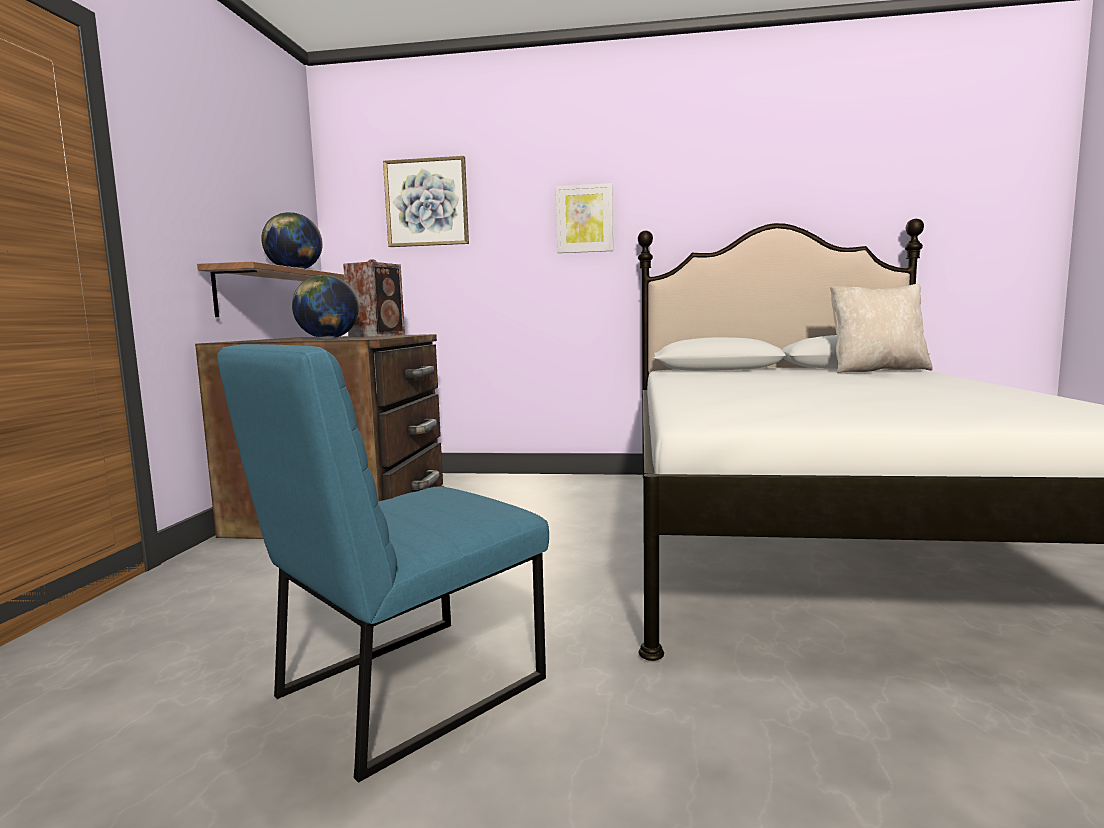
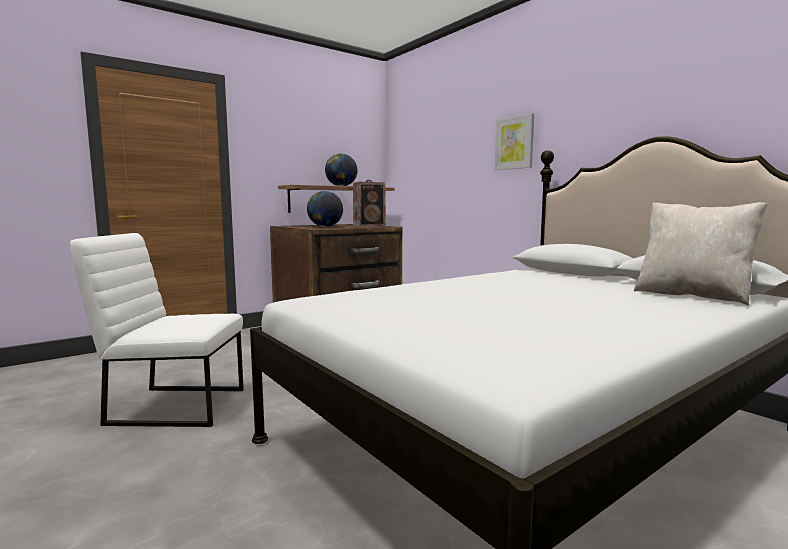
camera: 45 degrees right, 0 degrees up
(403, 690) = (174, 406): blue chair -> white chair
(426, 202) = (430, 138): picture -> none

